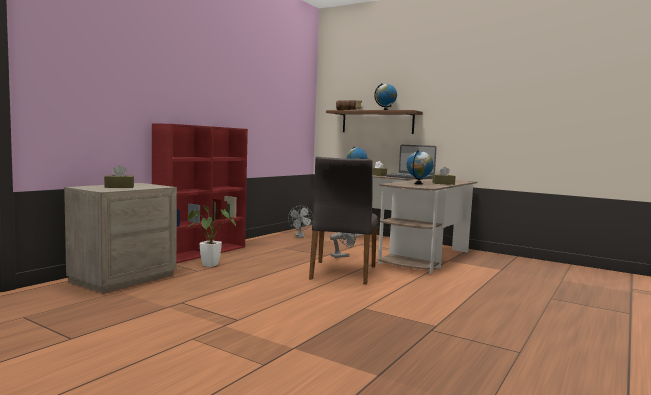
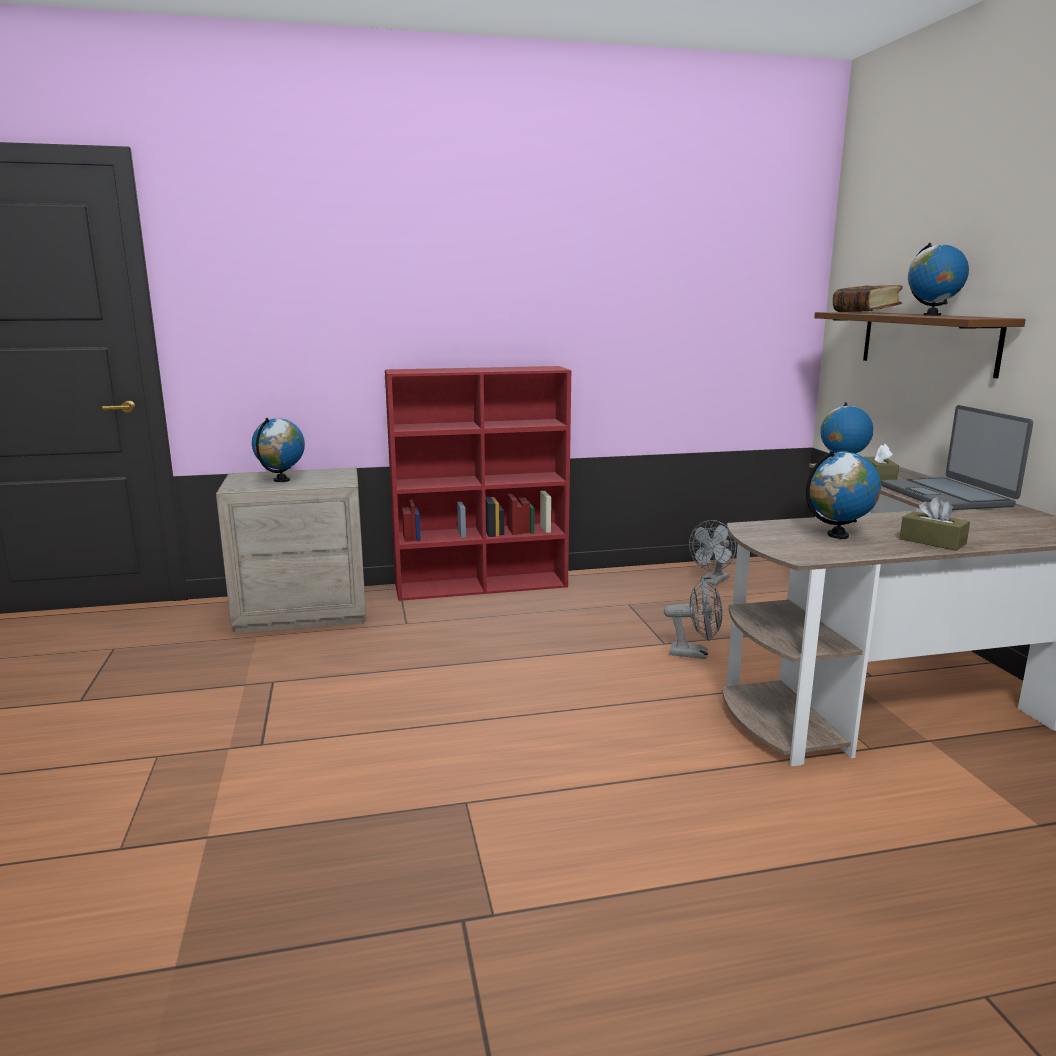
camera: 45 degrees right, 10 degrees up
(119, 187) = (281, 480): brown tissue box -> globe
(207, 264) = (442, 613): potted plant -> none
(342, 272) = (608, 697): grey chair -> none

